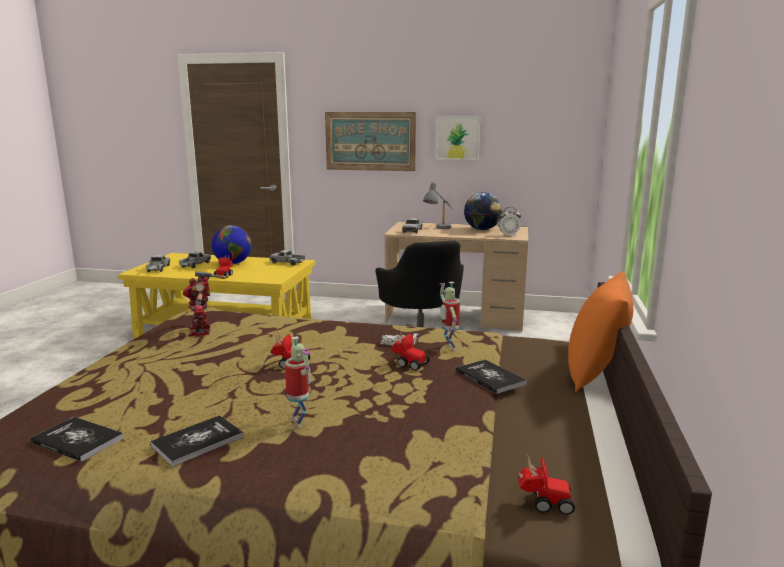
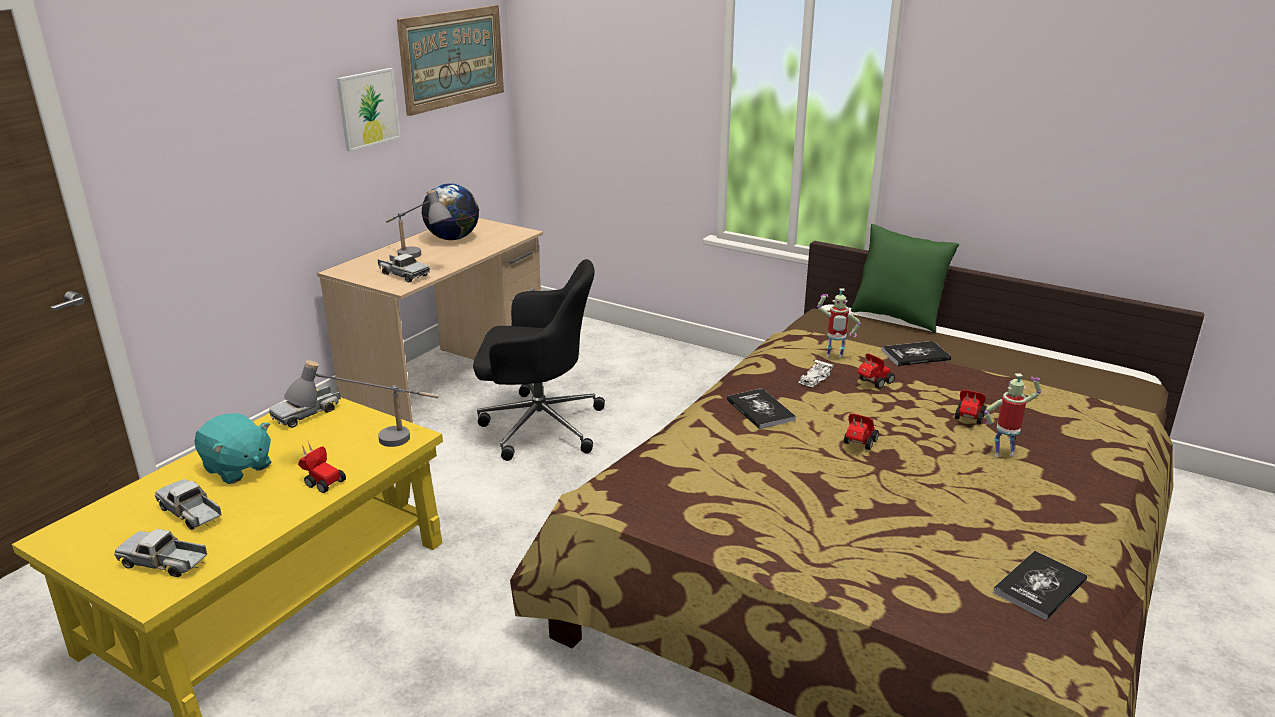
camera: 70 degrees left, 10 degrees up
(197, 441) = (1042, 509): book -> book (760, 410)
(202, 330) = (707, 497): toy robot -> none
(233, 263) = (237, 468): globe -> turquoise plush toy
(263, 276) = (371, 444): none -> grey table lamp
(370, 141) = (245, 145): picture -> picture (452, 58)
(508, 235) = (507, 234): alarm clock -> none
(544, 502) = (1107, 386): toy car -> toy car (968, 419)
(595, 373) = (897, 318): orange pillow -> green pillow

